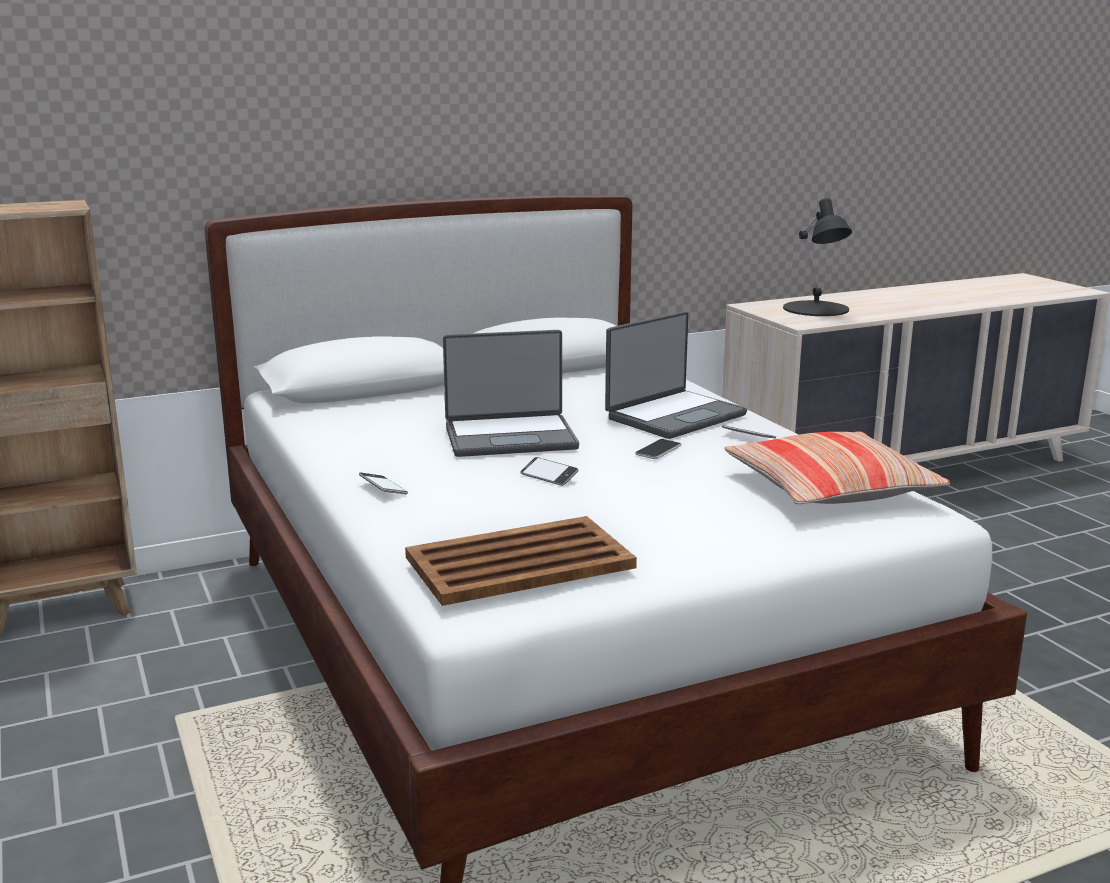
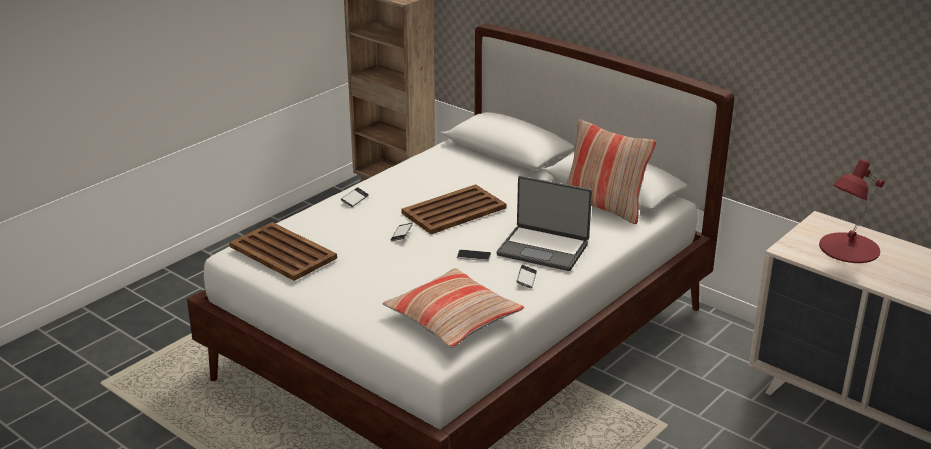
camera: 65 degrees right, 10 degrees up
(510, 437) = (455, 210): laptop -> brown tray
(594, 375) = (604, 207): none -> pillow
(815, 309) = (848, 248): black table lamp -> red table lamp

